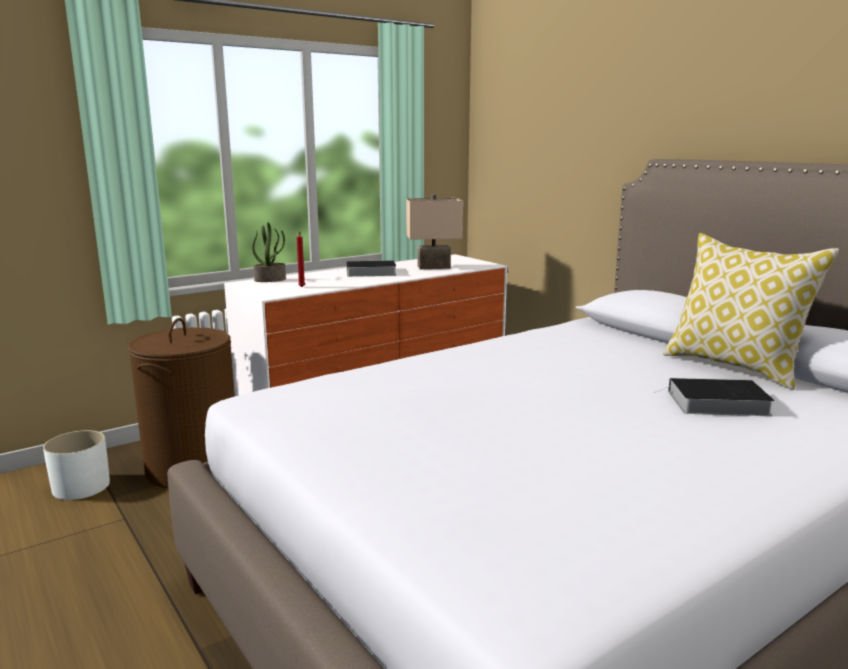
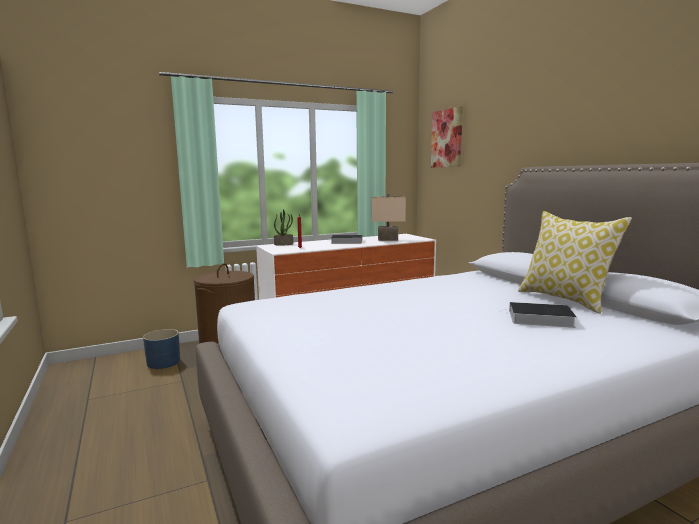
camera: 10 degrees right, 5 degrees down
(80, 487) = (163, 362): white planter -> blue planter
(520, 105) = (447, 138): none -> picture

